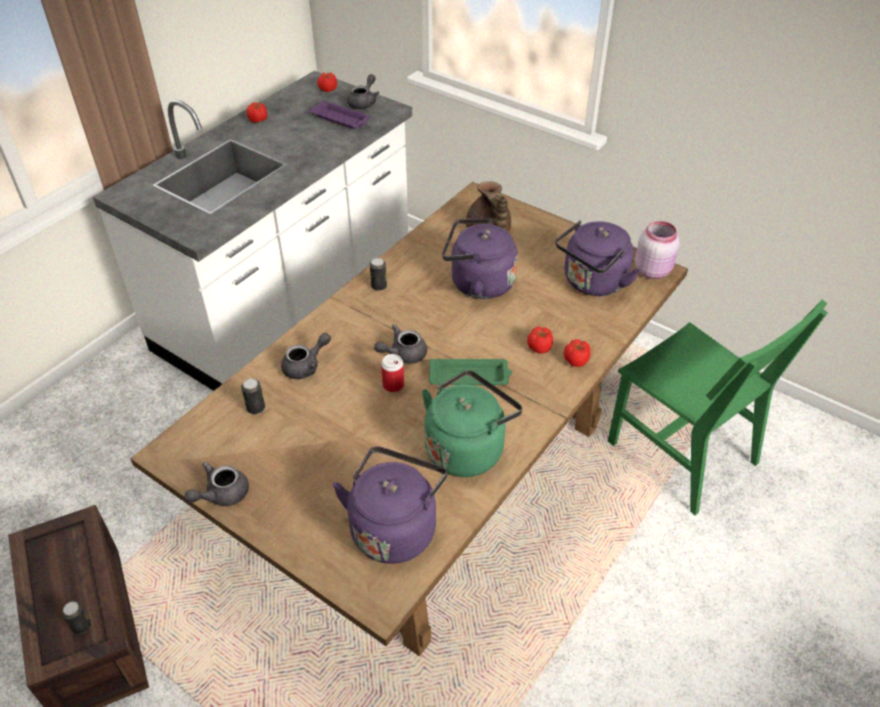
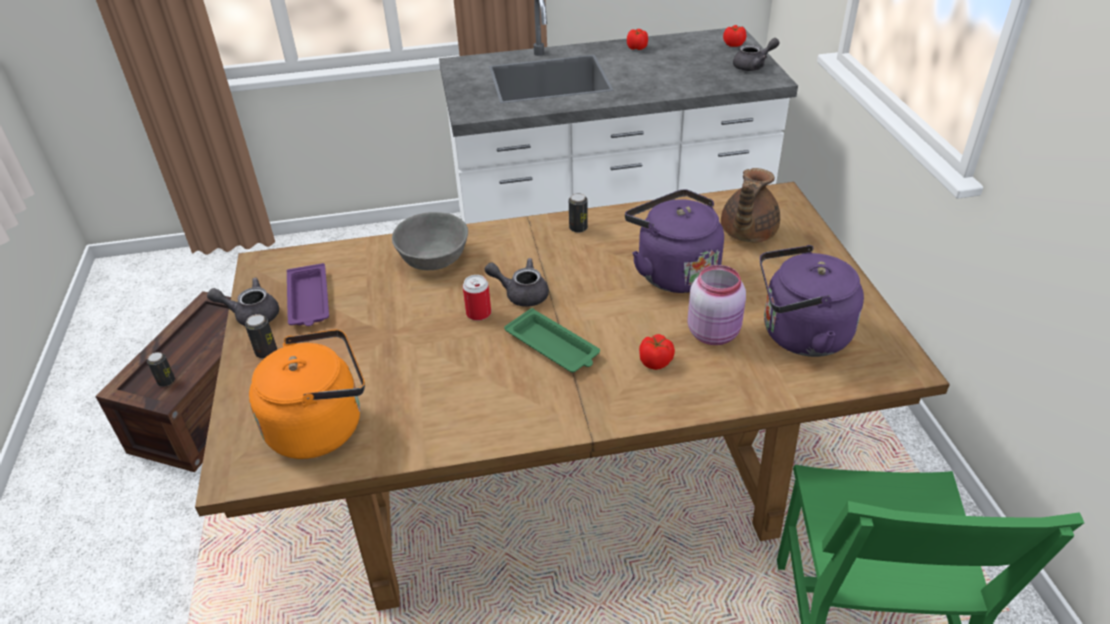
camera: 45 degrees right, 5 degrees down
(256, 408) = (357, 268): can -> can (266, 352)
(306, 366) = (434, 259): grey teapot -> grey bowl
(341, 119) = (711, 72): purple tray -> purple tray (309, 301)
(394, 527) = (322, 426): purple kettle -> orange kettle
(467, 448) = (465, 404): green kettle -> none
(576, 360) = (678, 396): tomato -> none
(653, 270) = (896, 361): pink jar -> pink jar (714, 333)

